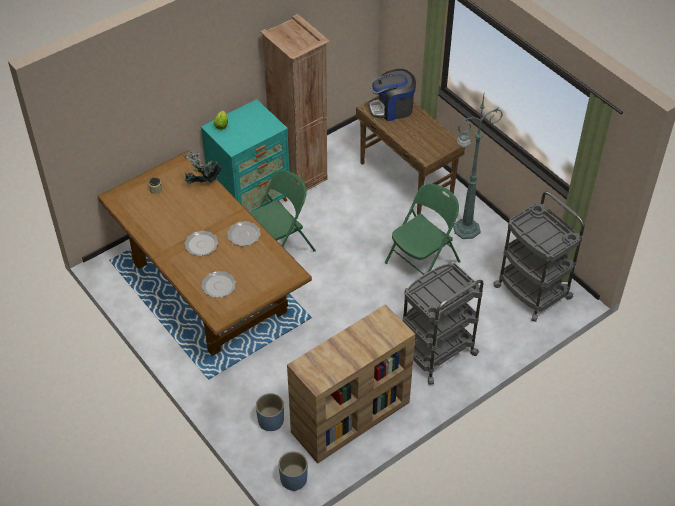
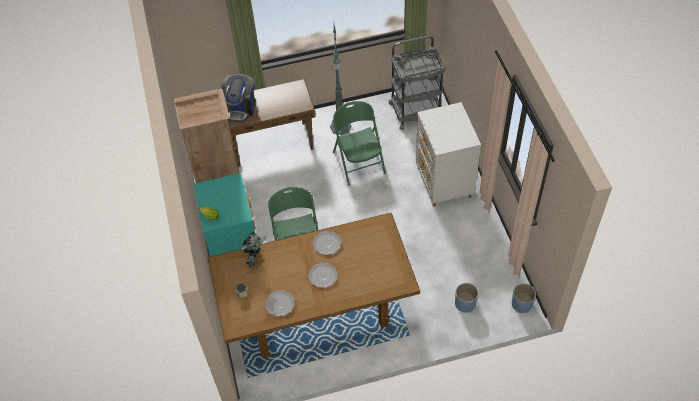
camera: 65 degrees left, 5 degrees up
(218, 285) = (373, 275): plate -> plate (279, 304)
(351, 418) = (481, 252): brown bookcase -> none
(436, 351) = (444, 183): grey cart -> white dresser

